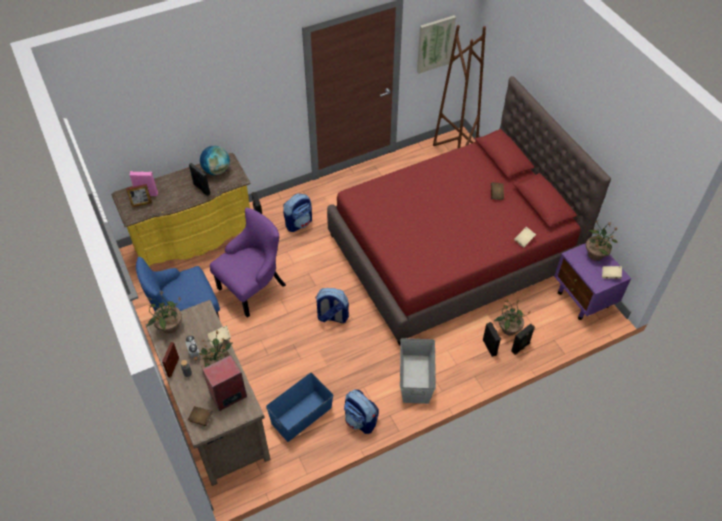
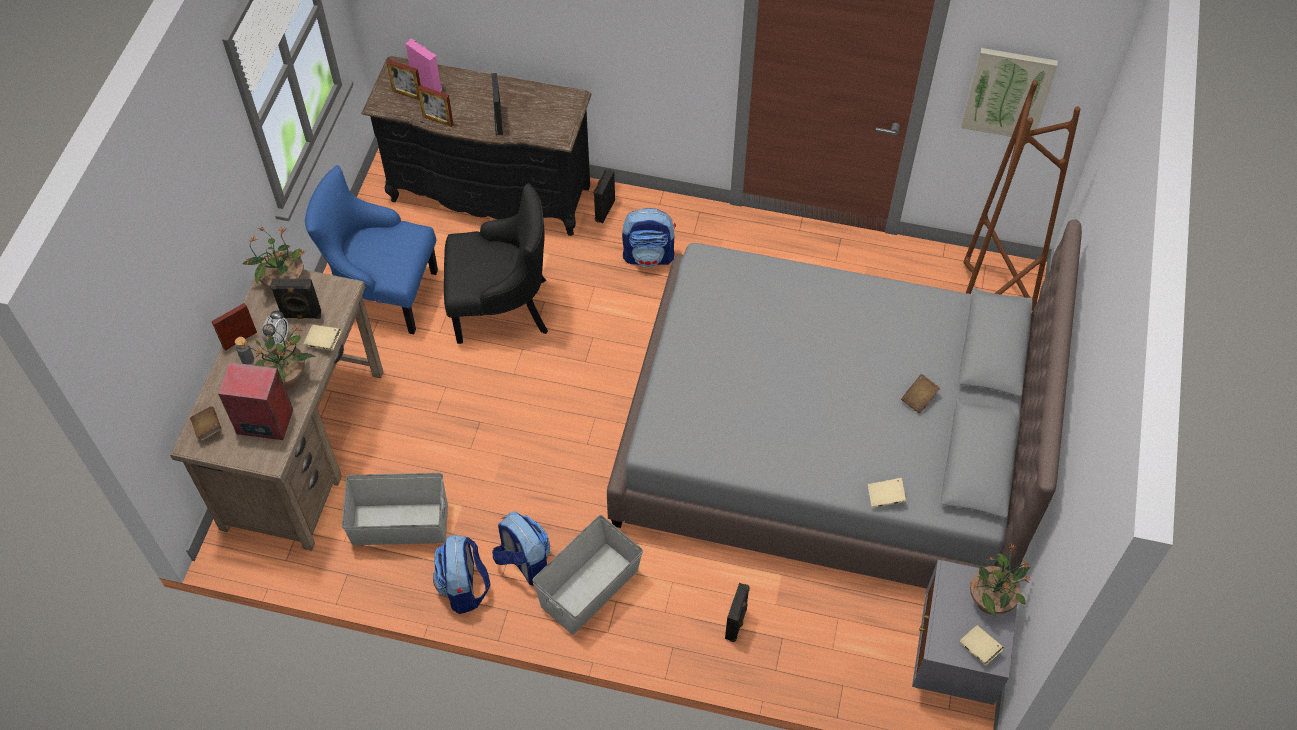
camera: 40 degrees right, 5 degrees up
(170, 206) = (438, 120): none -> picture frame
(196, 243) = (490, 196): yellow dresser -> black dresser
(216, 170) = (543, 105): globe -> none
(252, 289) = (500, 309): purple chair -> black chair
(301, 415) = (399, 523): blue storage box -> grey storage box
(332, 317) = (564, 420): backpack -> backpack (524, 562)
(452, 251) = (825, 445): red bed -> grey bed
(508, 329) = (790, 618): potted plant -> none
(520, 347) = (780, 658): black speaker -> black speaker (301, 315)
(583, 300) = (953, 661): purple nightstand -> grey nightstand

